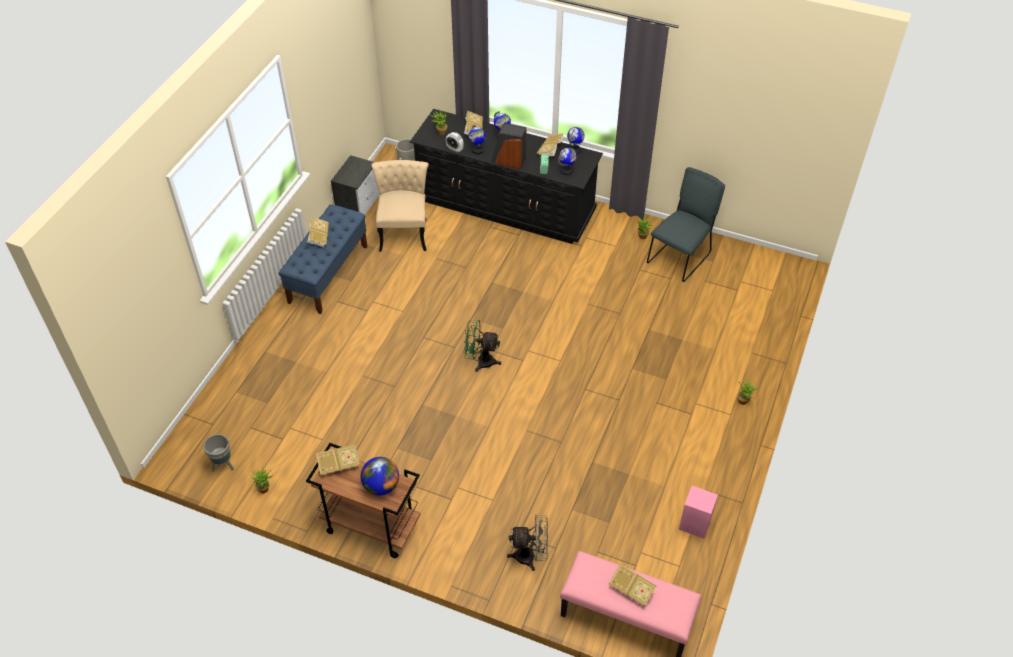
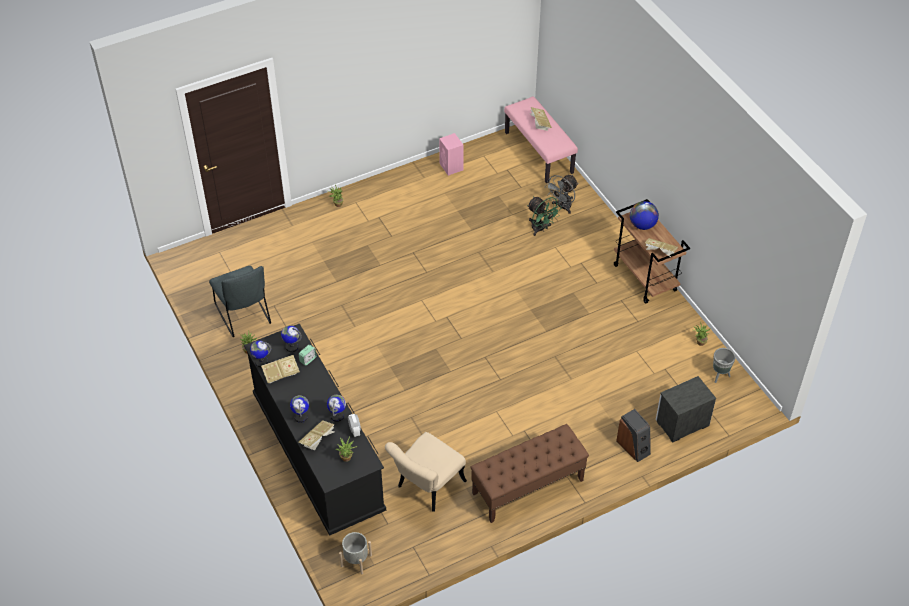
camera: 140 degrees left, 0 degrees up
(319, 237) = (531, 462): book -> none
(328, 274) = (527, 487): blue bench -> brown bench
(358, 203) = (439, 548): nightstand -> nightstand (681, 423)
(480, 361) = (476, 334): green fan -> green fan (541, 229)
(509, 160) = (324, 388): speaker -> speaker (633, 446)
(530, 556) = (562, 207): grey fan -> grey fan turned 90 degrees counterclockwise
(680, 256) = (244, 316): grey chair -> grey chair turned 105 degrees counterclockwise

